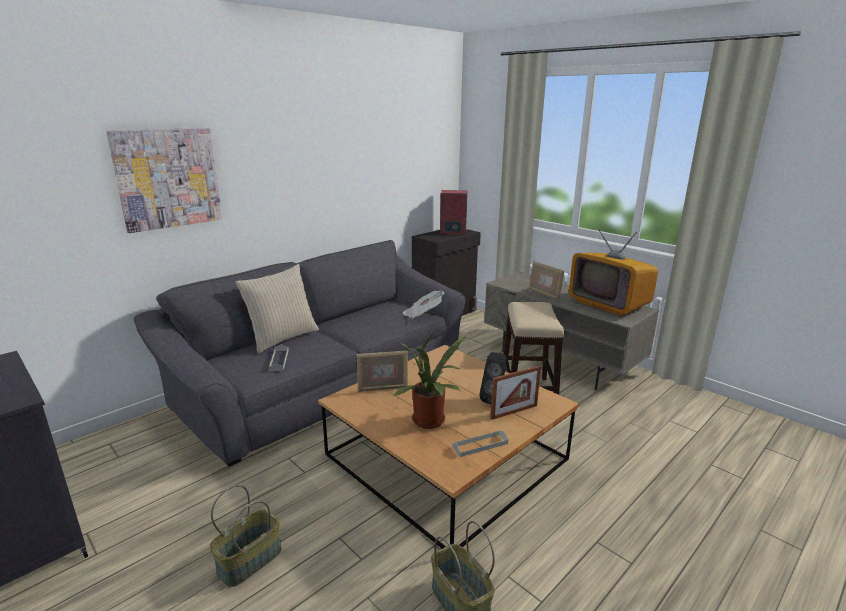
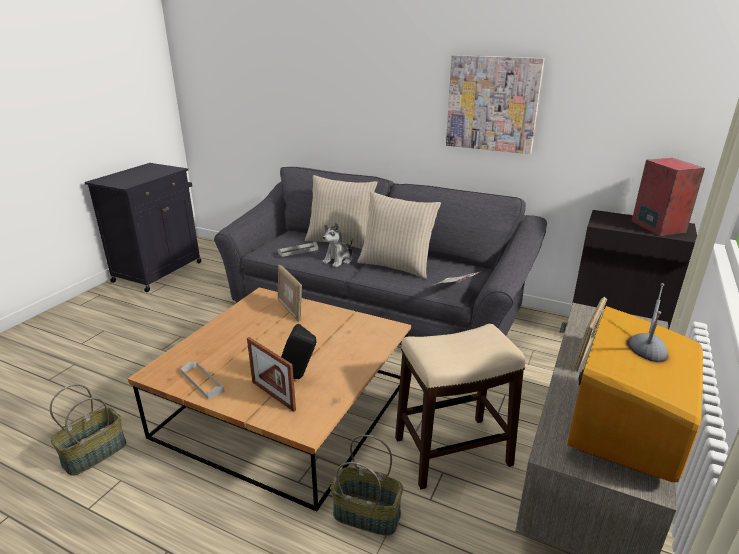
camera: 70 degrees right, 5 degrees up
(168, 178) = (319, 79): picture -> picture (492, 104)
(250, 560) = (143, 343): basket -> basket (367, 514)
(322, 345) = (339, 260): none -> plush toy
(362, 325) = (396, 266): none -> beige pillow
(430, 422) = (237, 346): potted plant -> none

